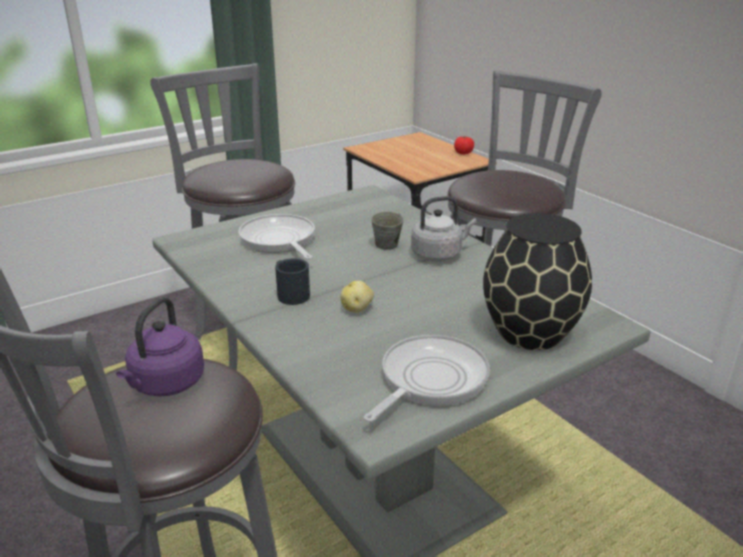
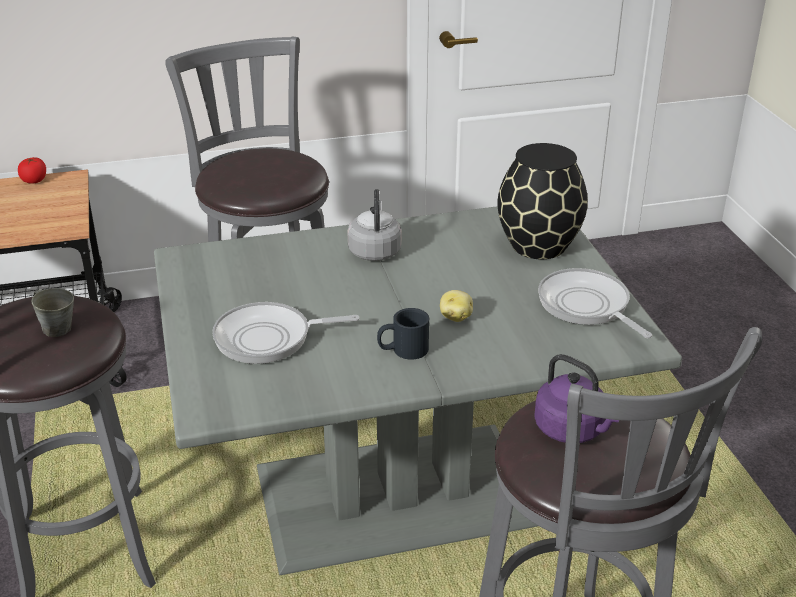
camera: 70 degrees left, 5 degrees up
(388, 244) = (331, 272): grey mug -> grey mug (56, 328)

